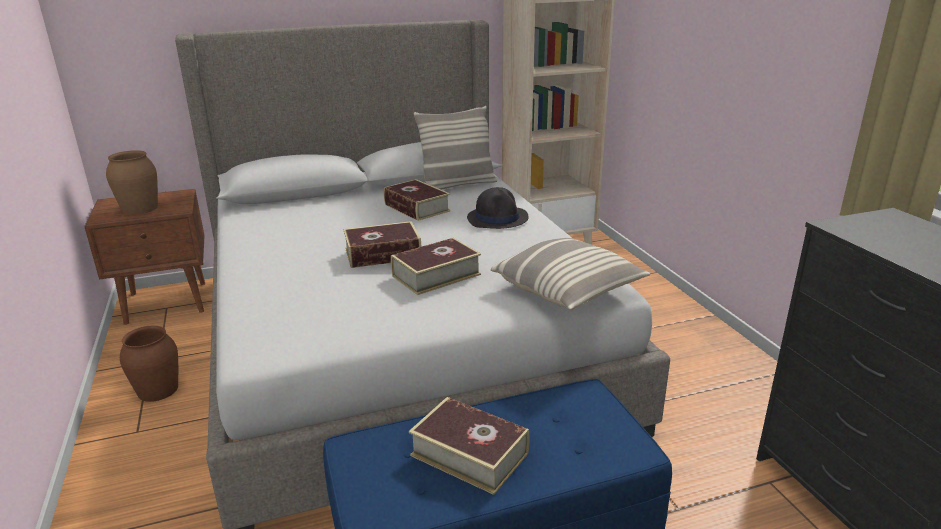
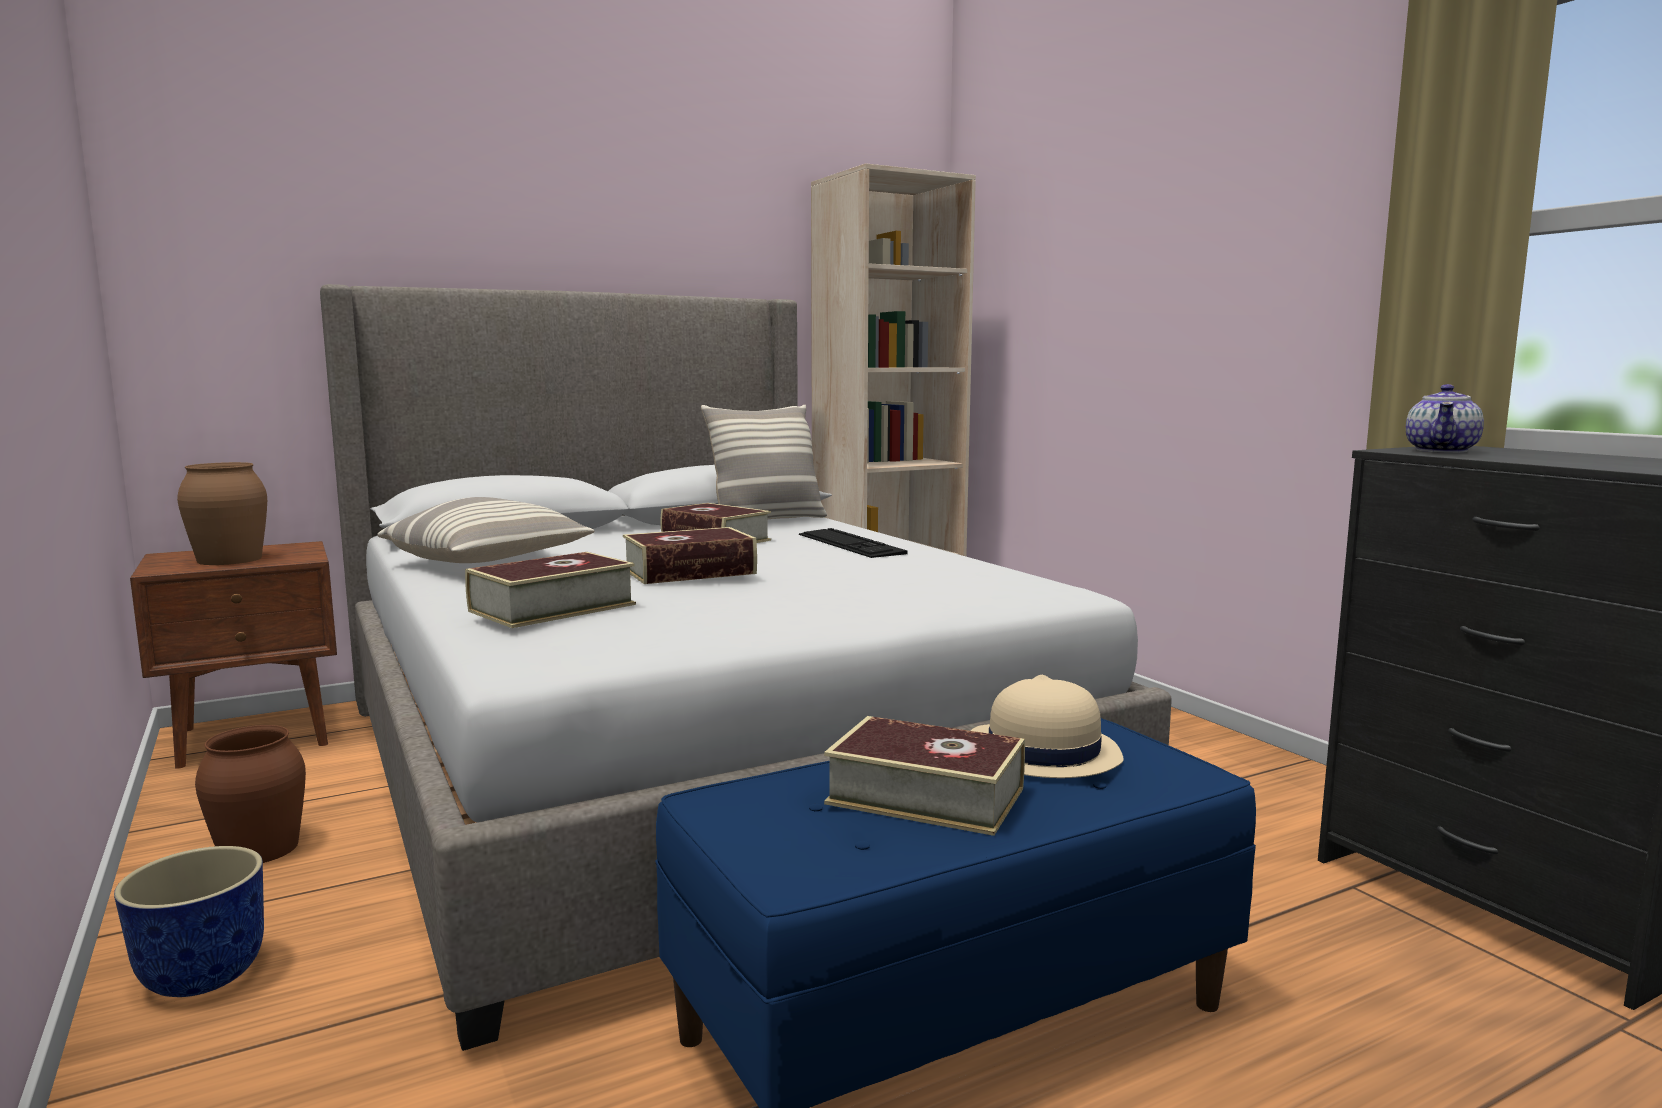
camera: 10 degrees left, 15 degrees down
(119, 478) = (200, 978): none -> planter
(436, 275) = (788, 588): book -> book (552, 607)
(498, 218) = (850, 543): black hat -> keyboard
(554, 419) = (1042, 752): none -> beige hat
(568, 291) = (1006, 594): pillow -> pillow (489, 562)
(870, 228) = (1442, 450): none -> teapot

